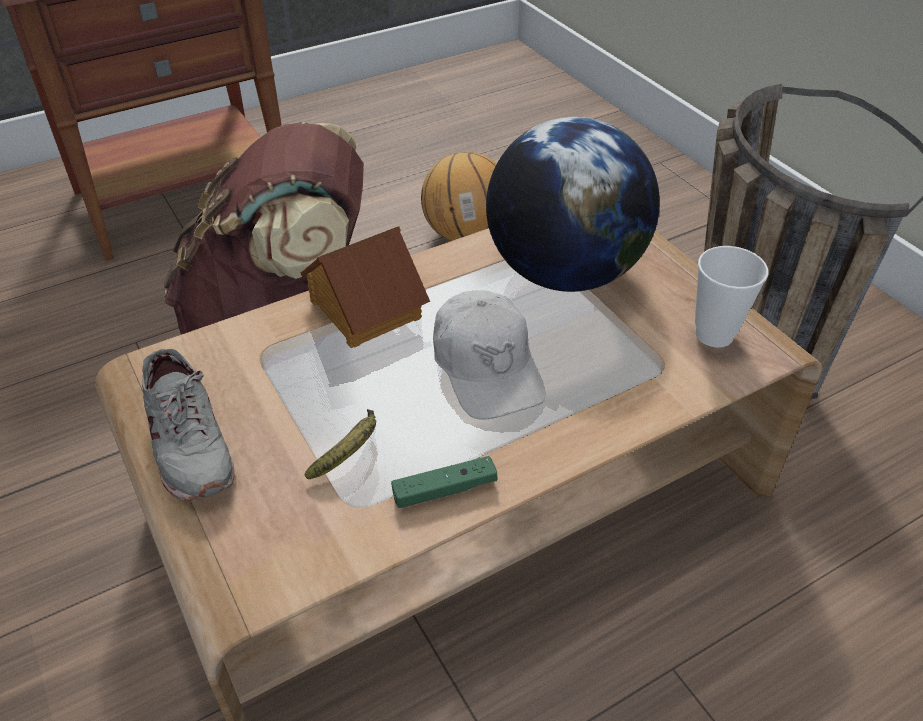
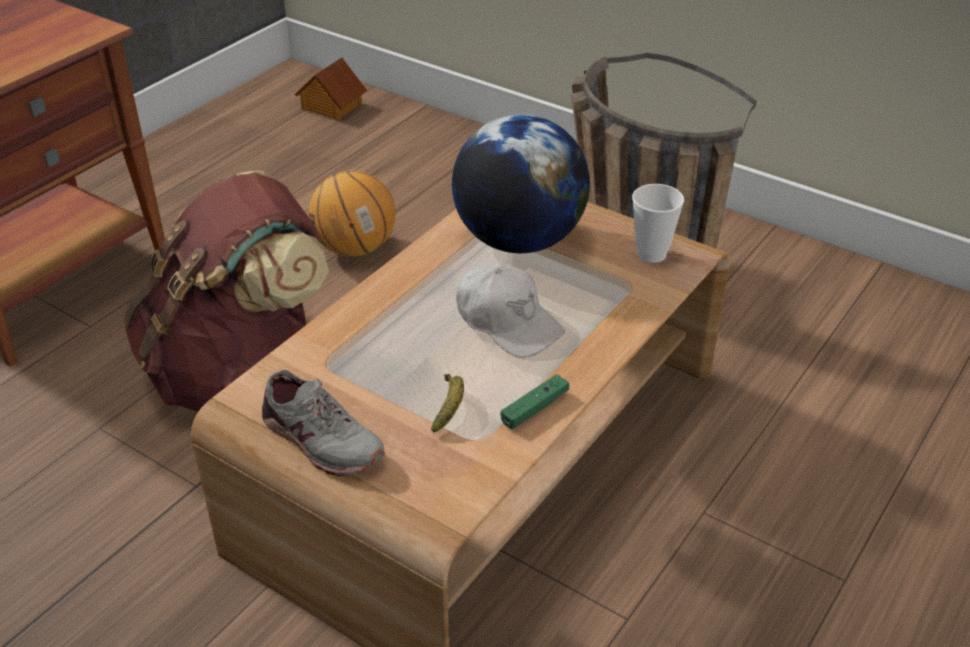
camera: 25 degrees left, 5 degrees down
(364, 309) = (384, 309): toy house -> toy house (331, 106)

